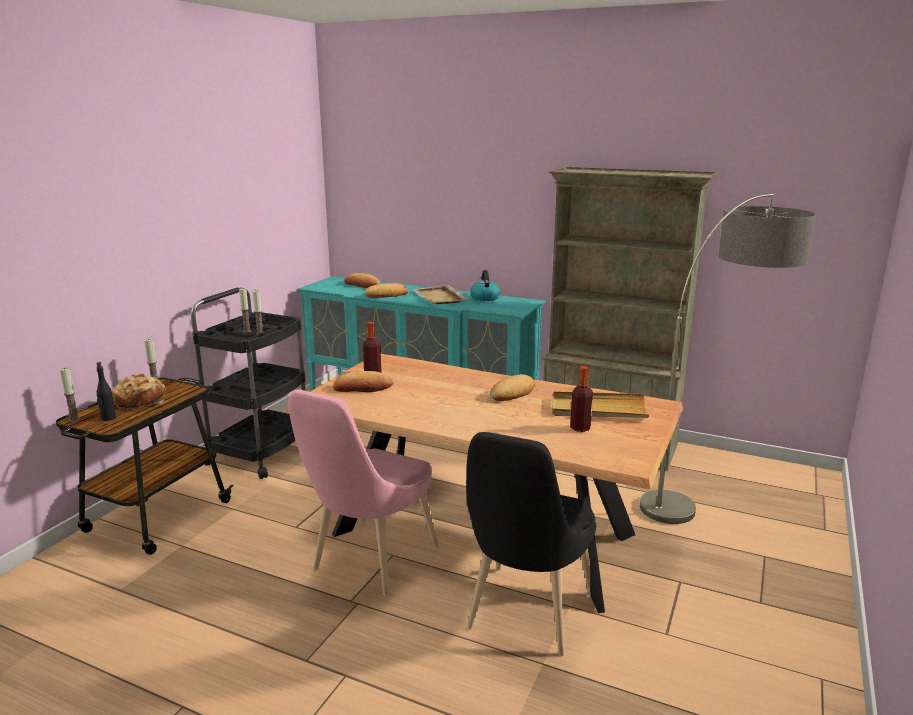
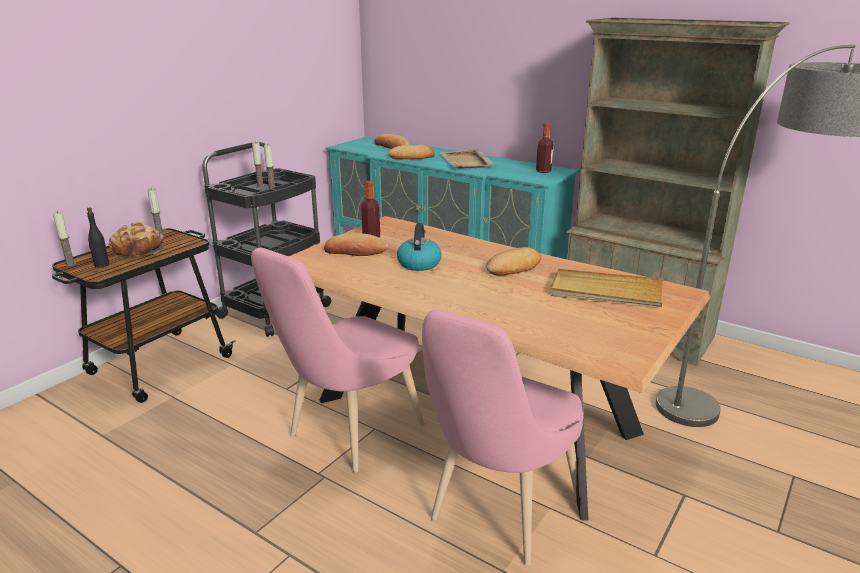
camera: 10 degrees right, 5 degrees up
(484, 298) = (513, 164): kettle -> kettle (419, 263)
(526, 616) = (499, 513): black chair -> pink chair
(580, 428) = (577, 312): bottle -> bottle (543, 171)

